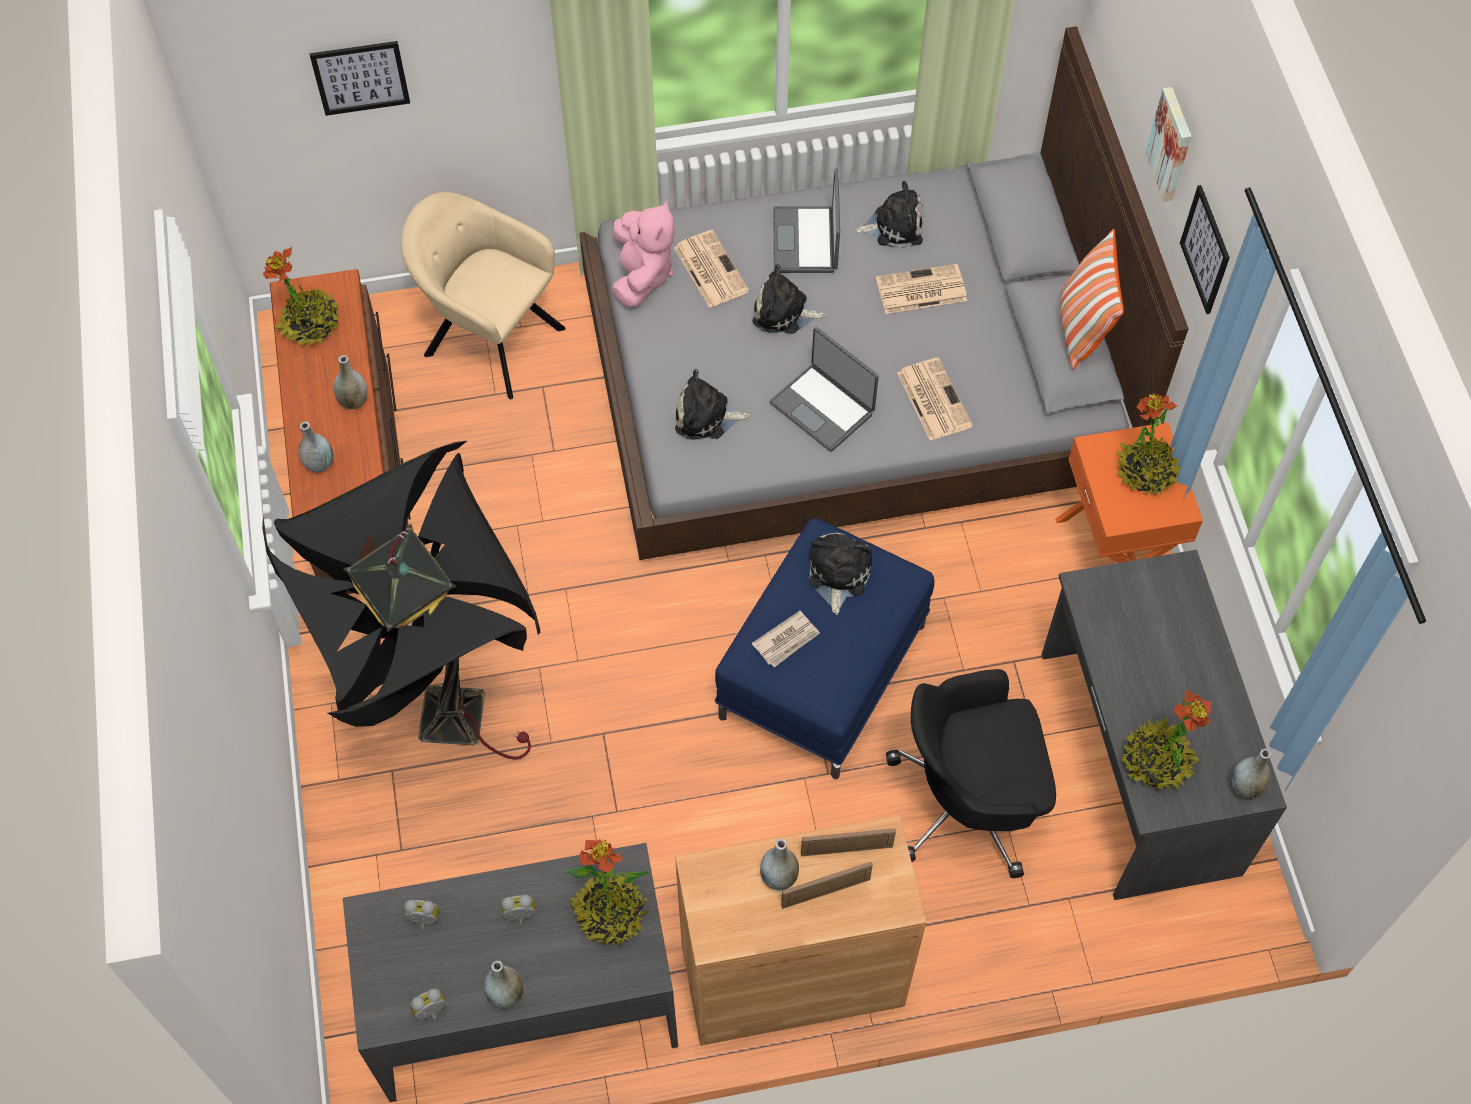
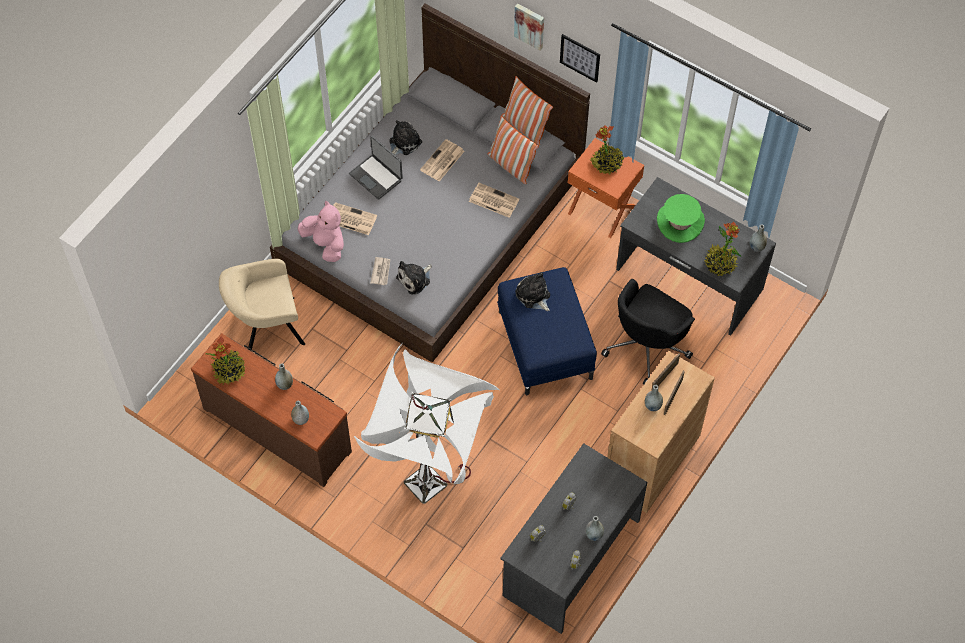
camera: 45 degrees left, 0 degrees up
(360, 77) = (182, 243): picture -> none
(447, 734) = (431, 492): black floor lamp -> white floor lamp
(610, 913) = (598, 477): potted plant -> none
(783, 312) = (399, 213): plush toy -> none
(787, 640) = (542, 335): newspaper -> newspaper (381, 271)
(823, 407) = (456, 238): laptop -> none
(1013, 371) = (511, 165): none -> pillow
(1159, 645) = (680, 222): none -> green hat

